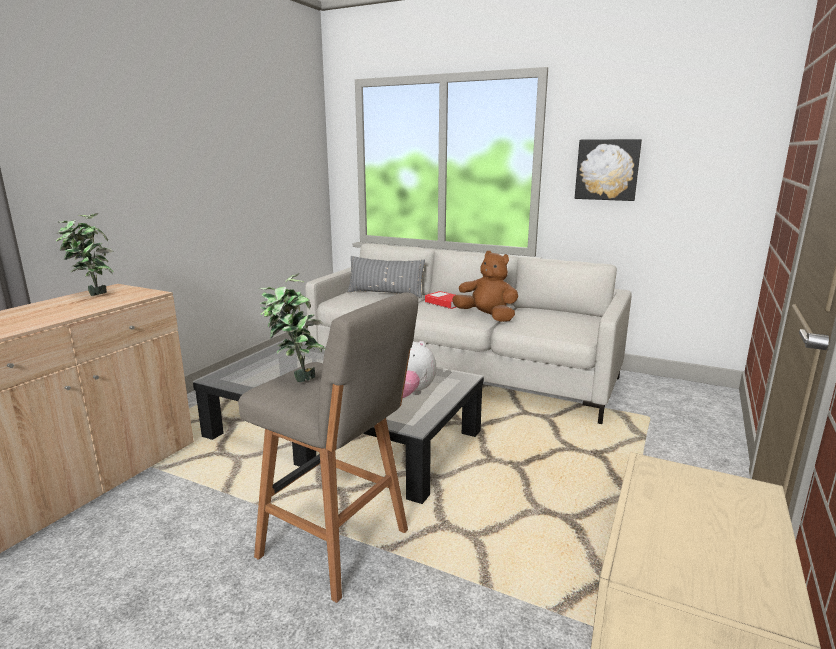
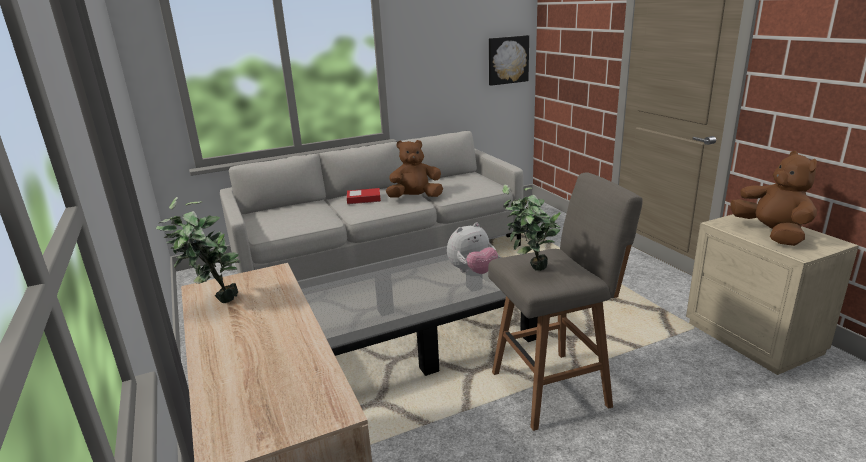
camera: 50 degrees left, 5 degrees up
(385, 293) = (292, 210): grey pillow -> none
(607, 169) = (435, 56): picture -> picture (507, 60)
(690, 522) = (771, 234): none -> brown plush toy

